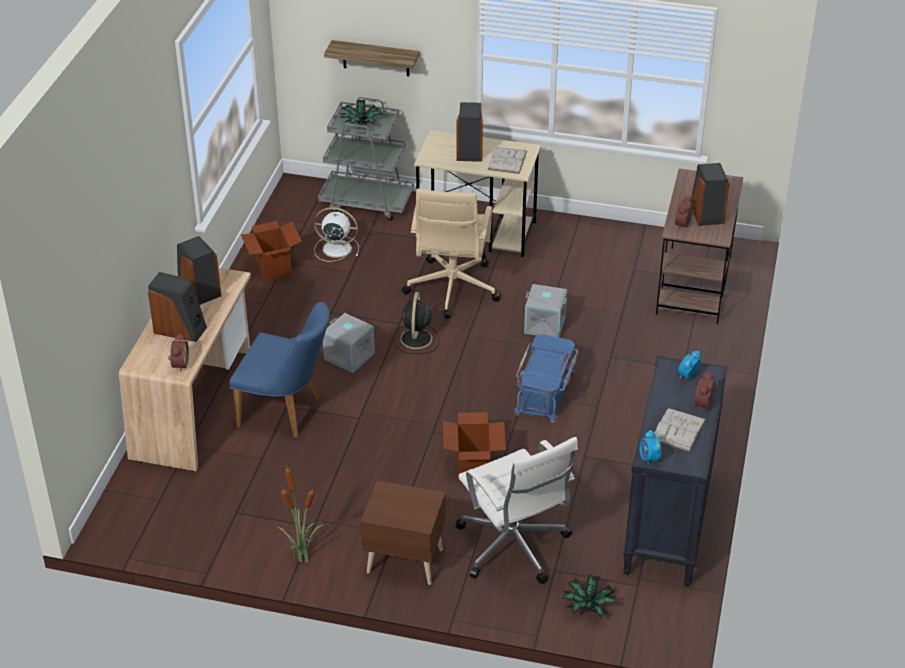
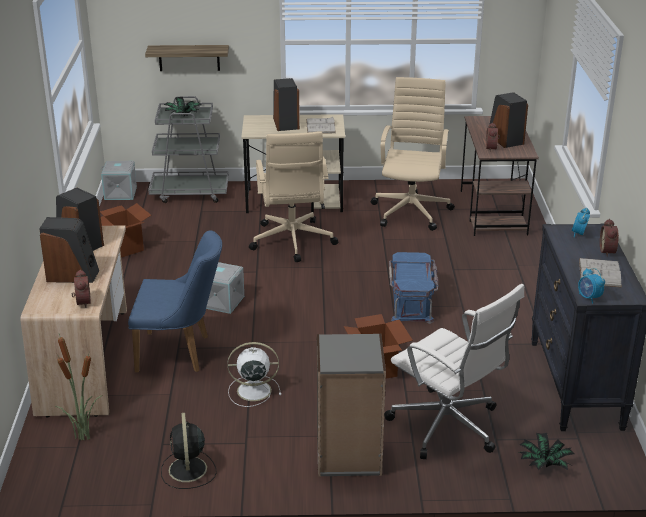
camera: 15 degrees left, 10 degrees down
(302, 557) = (245, 471): potted plant -> potted plant (83, 436)
(335, 248) = (176, 227): white fan -> white fan (252, 391)
(404, 560) = (348, 456): brown nightstand -> grey bookcase
(416, 339) = (277, 281): black fan -> black fan (188, 470)
(545, 324) = (385, 254): grey storage box -> grey storage box (121, 193)
(602, 267) = (411, 210): none -> beige office chair

